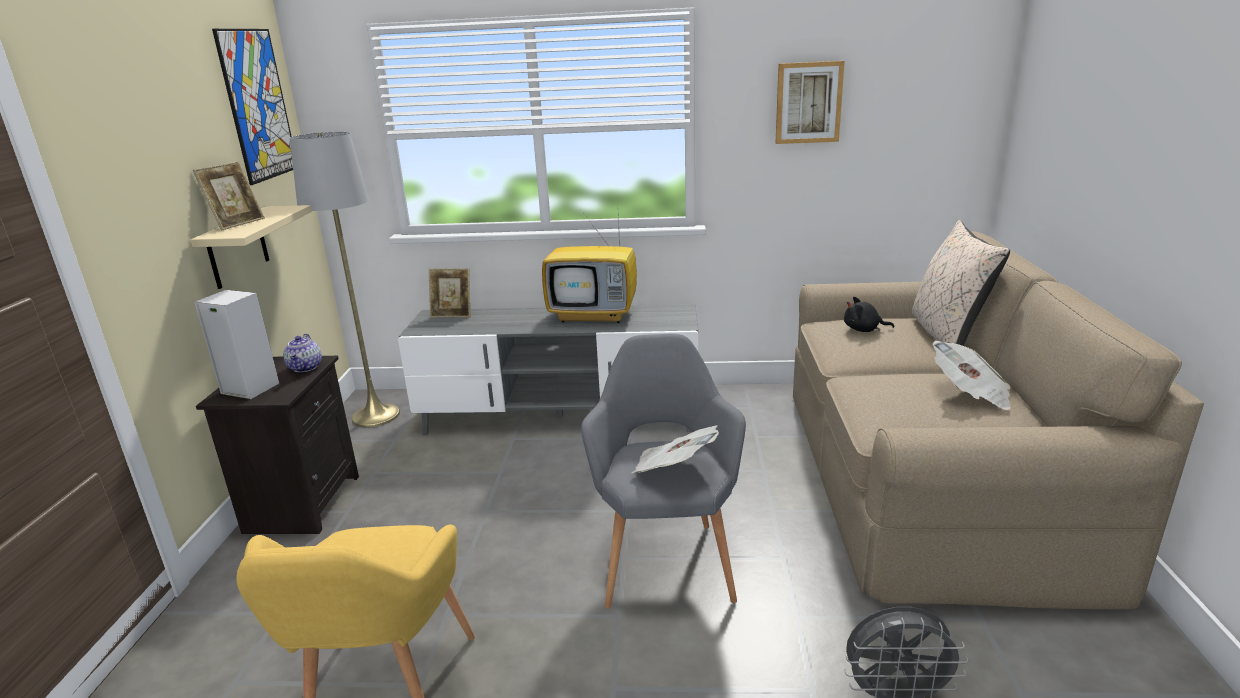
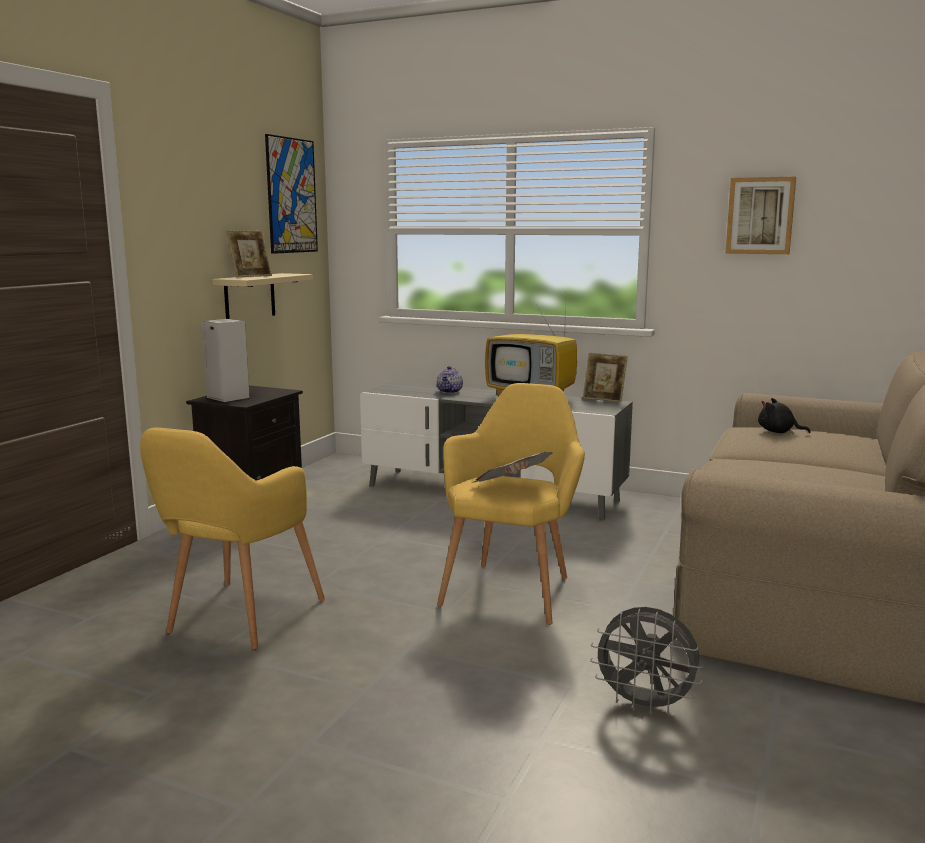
camera: 20 degrees right, 10 degrees down
(306, 367) = (274, 393): teapot -> teapot (450, 391)
(376, 415) = (341, 470): grey floor lamp -> none
(452, 315) = (414, 385): picture frame -> picture frame (604, 399)
(665, 557) = (513, 589): grey armchair -> yellow armchair
(946, 334) = (865, 445): beige pillow -> none
(970, 394) = (832, 478): newspaper -> none

